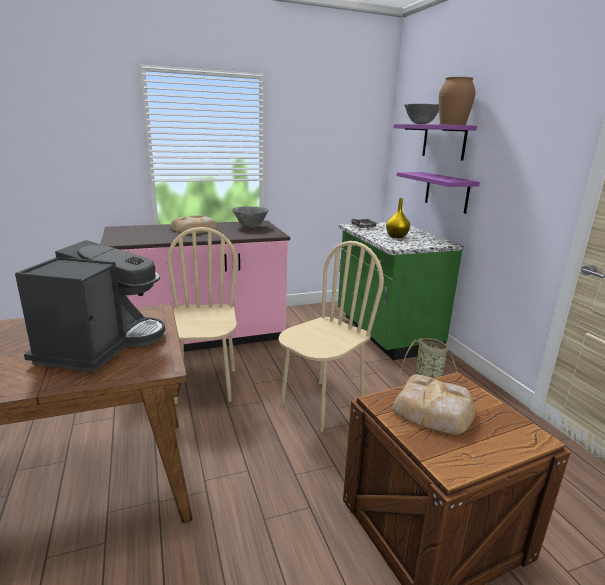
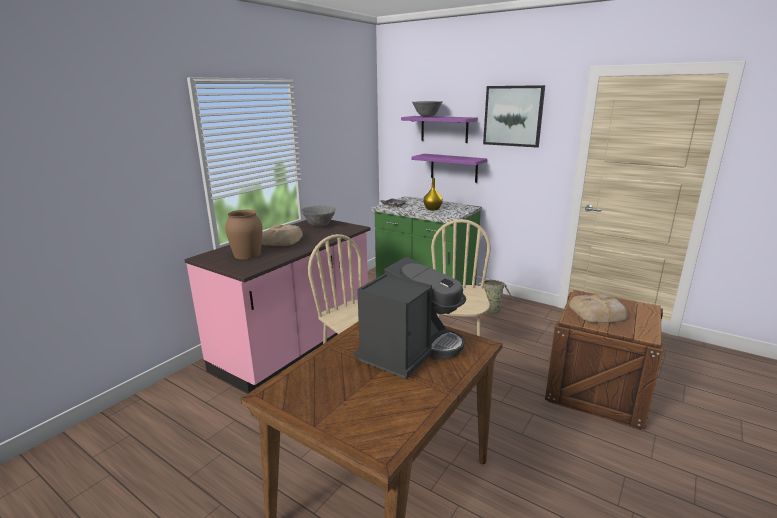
camera: 35 degrees left, 0 degrees up
(102, 344) = (410, 350): coffee machine -> coffee machine turned 60 degrees clockwise
(452, 124) = (460, 117): brown vase -> brown vase (247, 254)
(515, 122) = (513, 116): none -> picture

